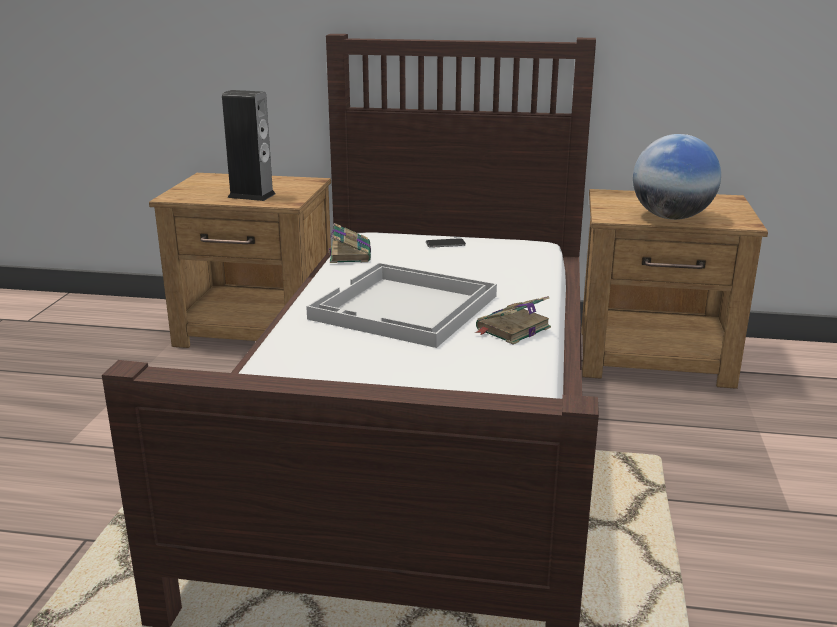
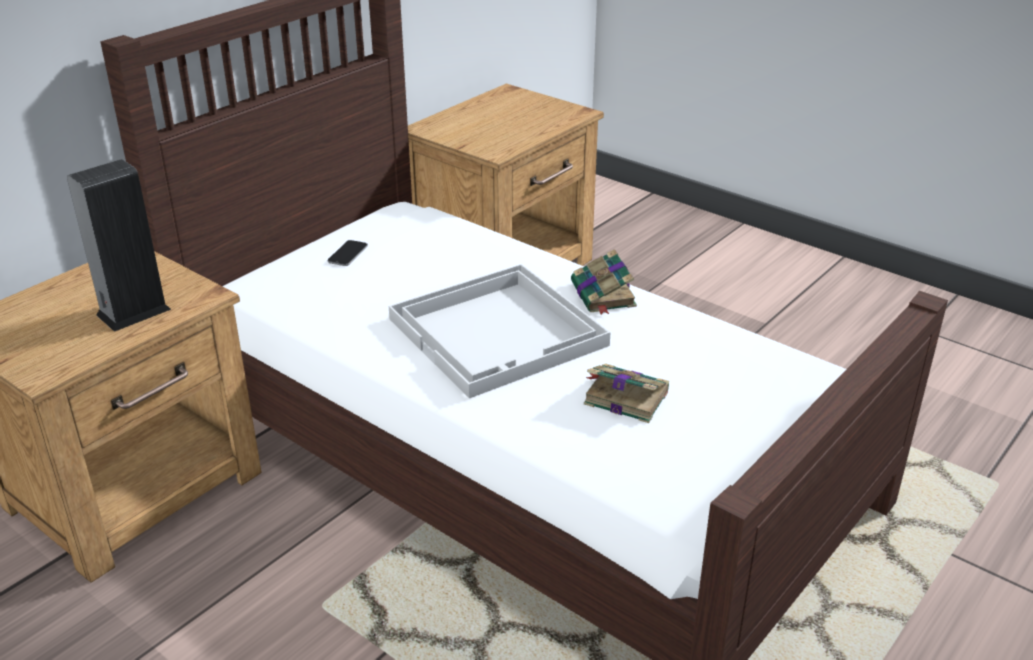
camera: 60 degrees left, 10 degrees up
(350, 254) = (303, 318): book -> book (624, 397)
(671, 217) = (529, 130): globe -> none

